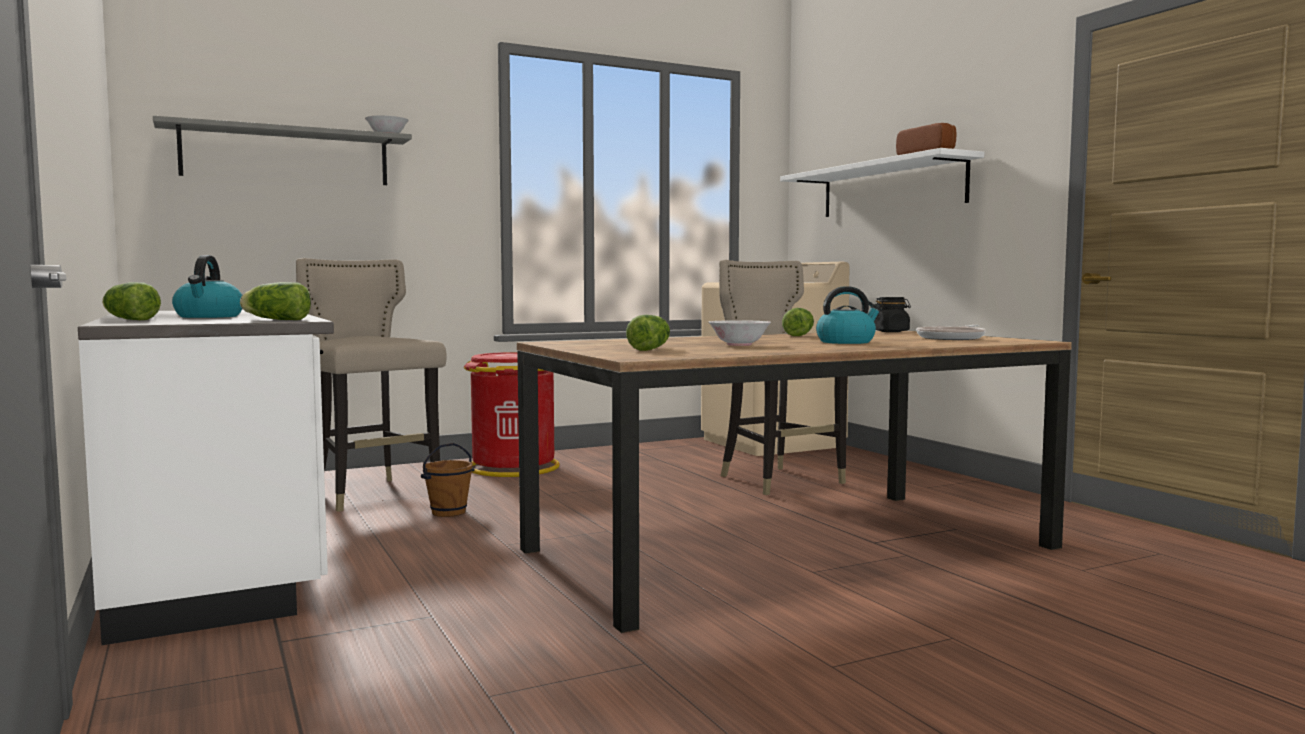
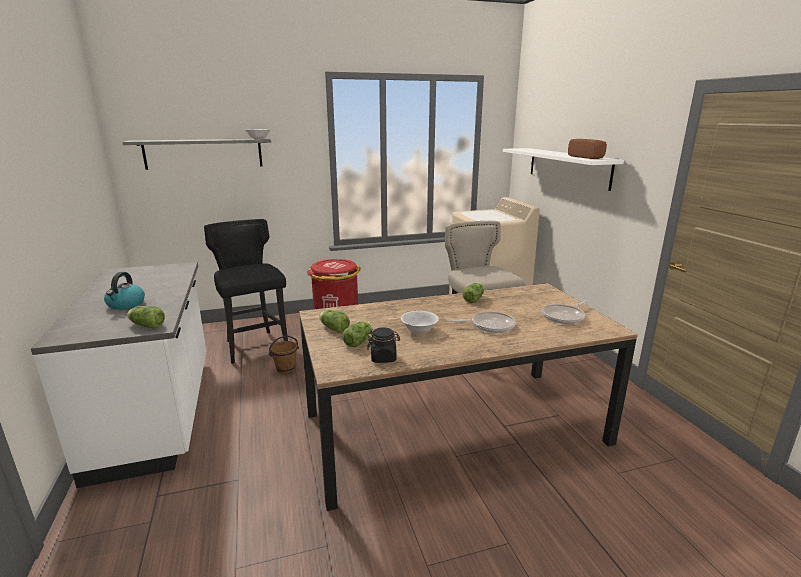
camera: 10 degrees right, 15 degrees up
(129, 319) = (76, 318): lettuce -> lettuce (333, 328)
(373, 494) = (255, 347): beige stool -> black stool
(846, 342) = (489, 325): kettle -> frying pan
(891, 331) = (537, 290): black jar -> black jar (383, 358)

